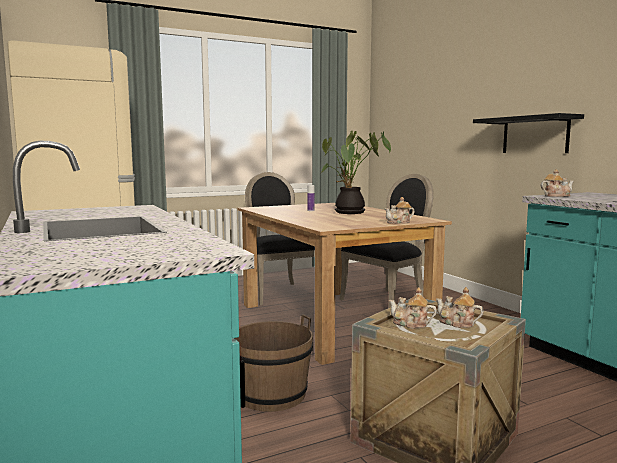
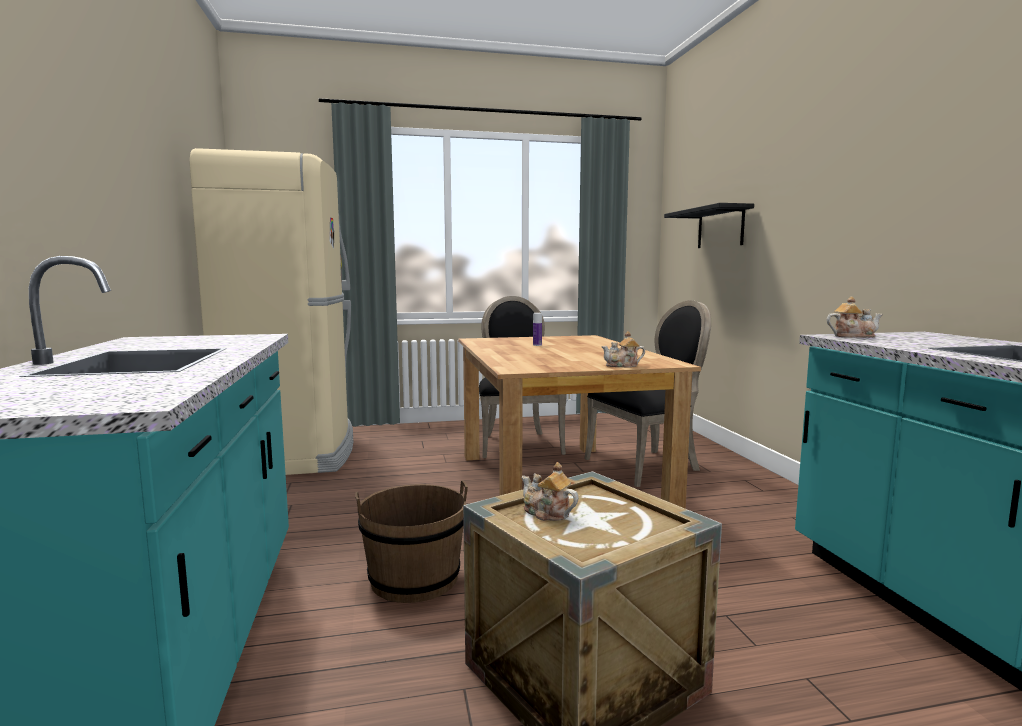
camera: 15 degrees right, 0 degrees up
(350, 213) = (581, 350): potted plant -> none
(457, 323) = (614, 519): teapot -> none
(535, 135) = (853, 247): black shelf -> black shelf (720, 228)

